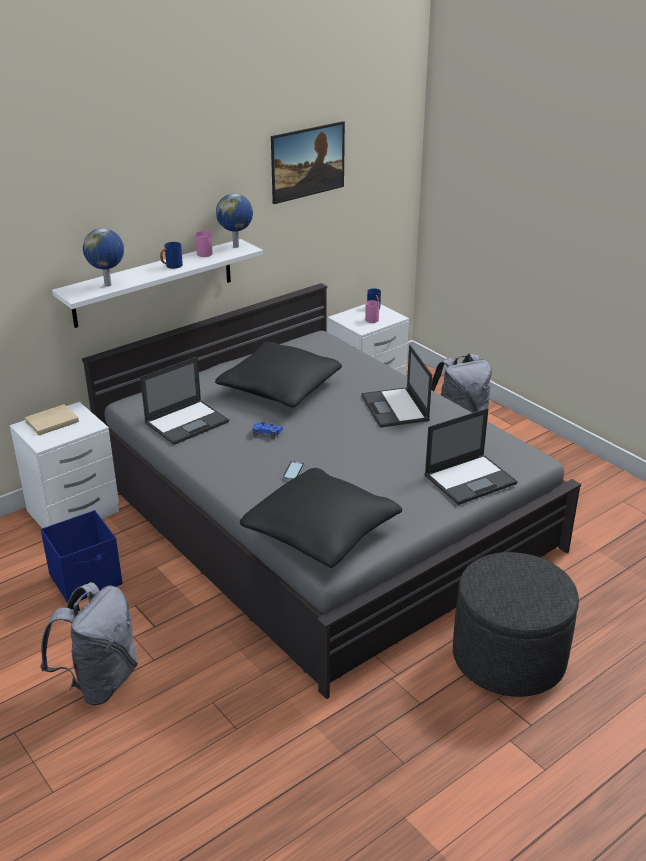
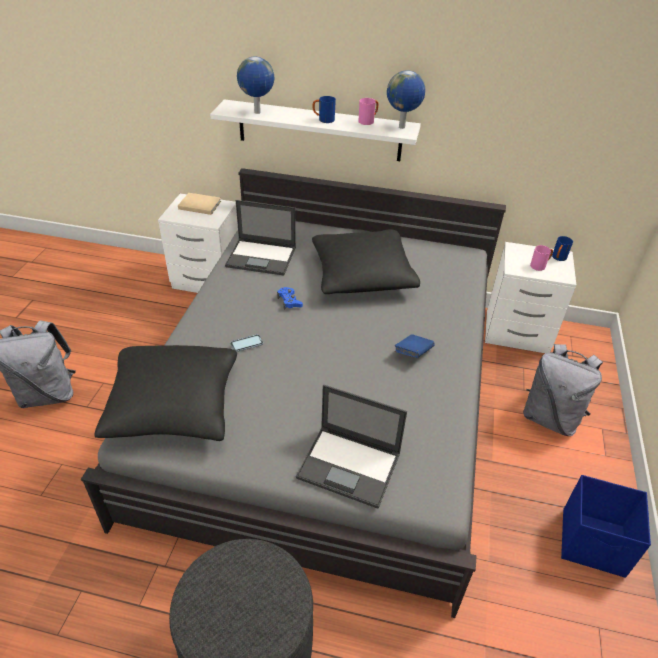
camera: 50 degrees right, 10 degrees up
(87, 580) = (144, 327): blue storage box -> blue storage box (593, 543)
(308, 178) = (521, 87): picture -> none
(395, 408) = (413, 353): laptop -> blue book

